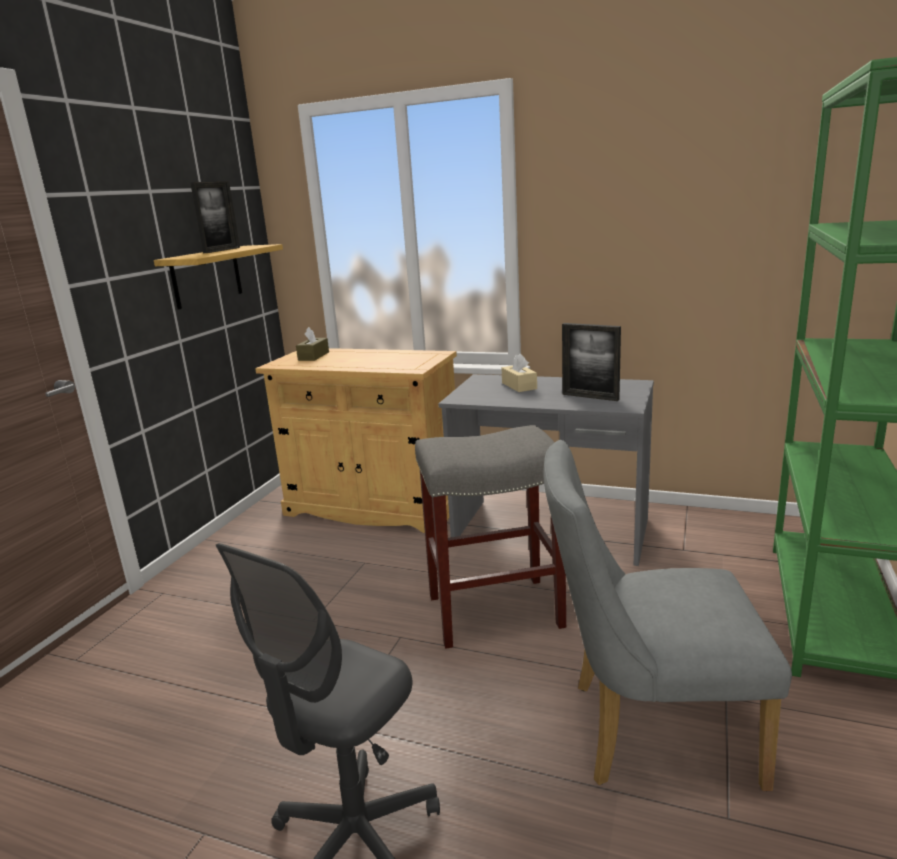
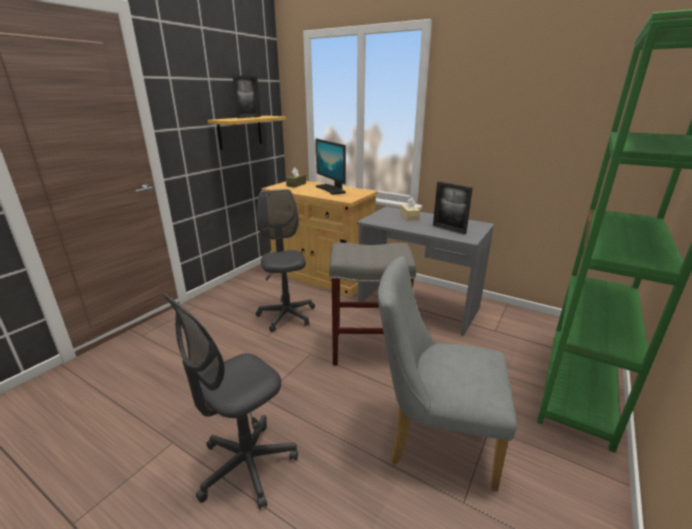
camera: 10 degrees right, 5 degrees up
(336, 581) = (286, 315): none -> grey office chair
(378, 357) = (331, 189): none -> monitor

